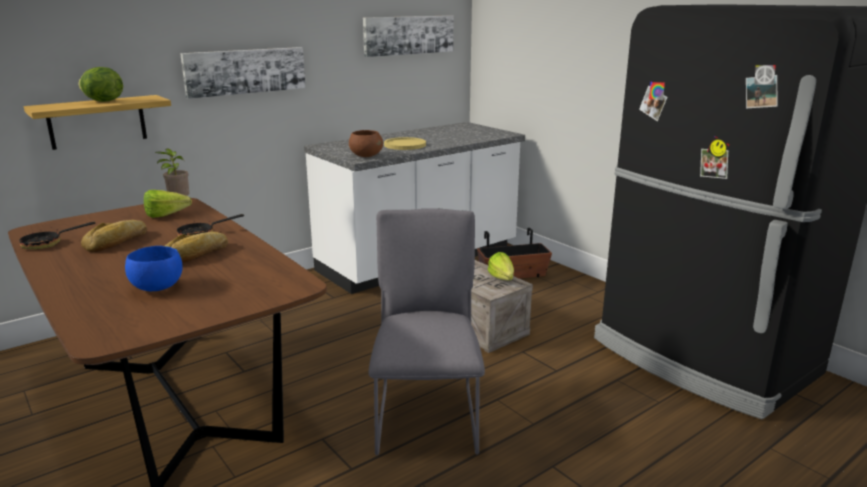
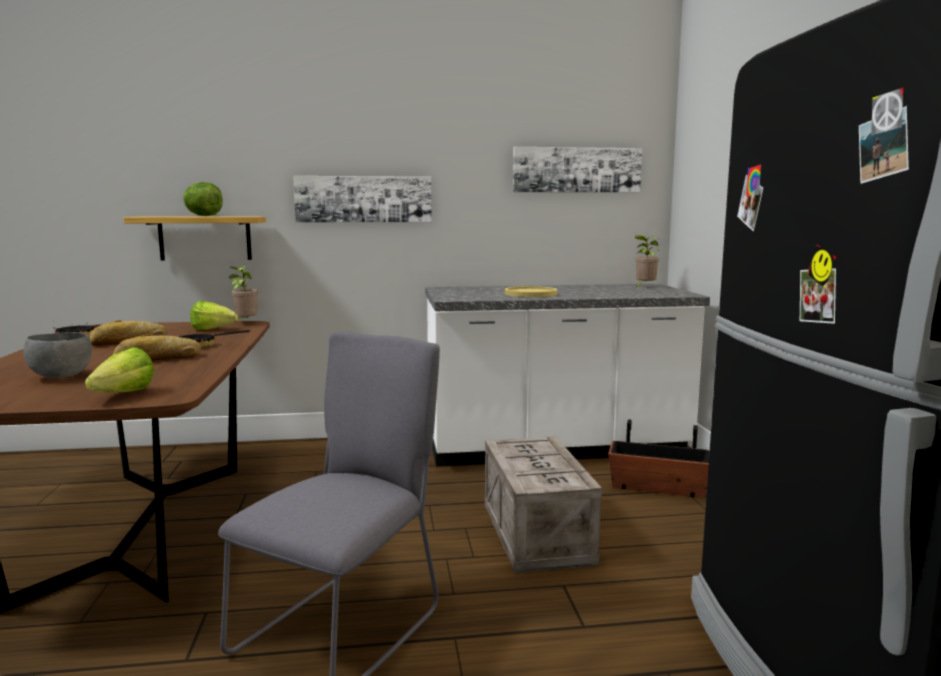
camera: 30 degrees right, 10 degrees down
(157, 287) = (61, 376): blue bowl -> grey bowl
(366, 156) = (463, 297): brown bowl -> none
(467, 128) = (644, 287): none -> potted plant
(502, 280) = (565, 474): lettuce -> lettuce (117, 396)

